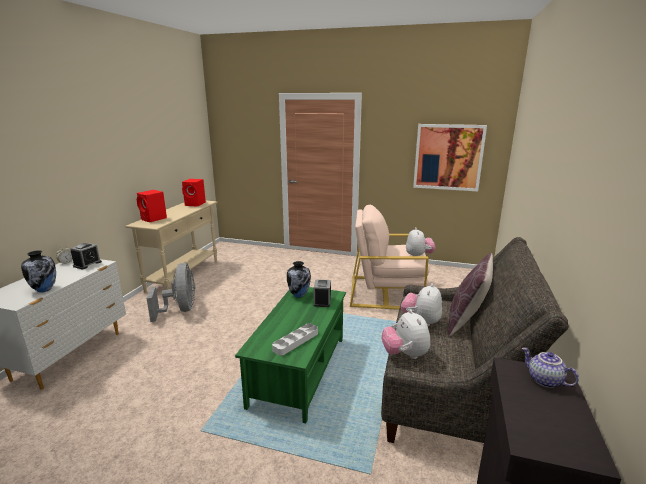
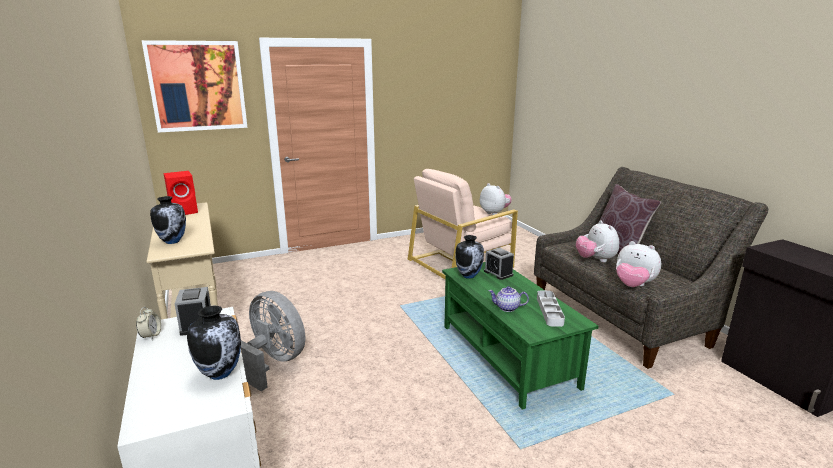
camera: 40 degrees left, 0 degrees up
(154, 219) = (173, 241): red speaker -> vase
(448, 157) = (464, 109): picture -> picture (197, 86)
(544, 380) = (788, 248): teapot -> teapot (507, 308)

